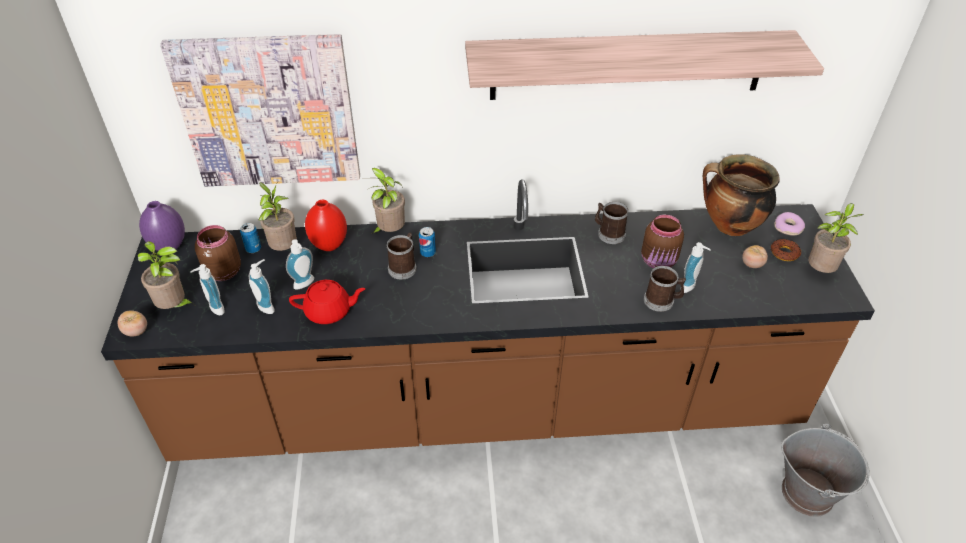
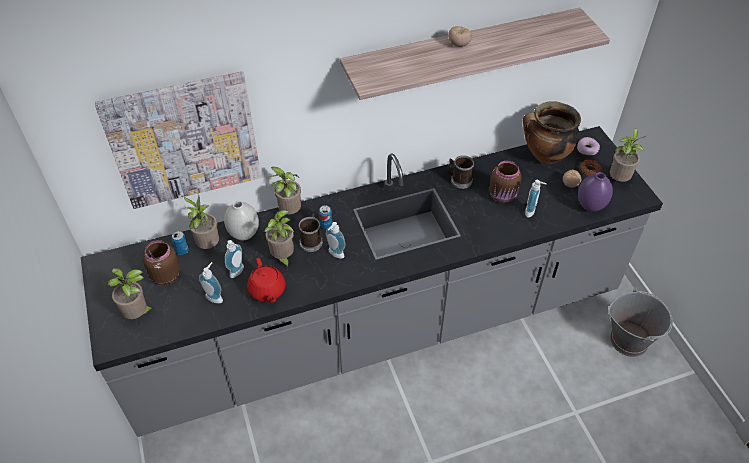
camera: 15 degrees left, 5 degrees up
(136, 331) = (115, 342): tomato -> tomato (459, 44)
(169, 247) = (109, 263): purple vase -> purple vase (590, 206)
(214, 309) = (172, 309): soap dispenser -> soap dispenser (335, 255)
(328, 245) = (244, 235): red vase -> white vase
(329, 312) = (267, 290): red teapot -> red teapot turned 90 degrees clockwise
(362, 279) = (283, 257): none -> potted plant
(482, 406) = (374, 330): brown counter -> grey counter
(662, 301) = (515, 227): mug -> none

